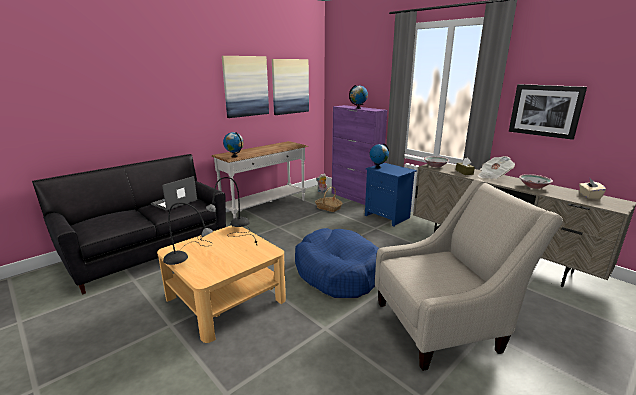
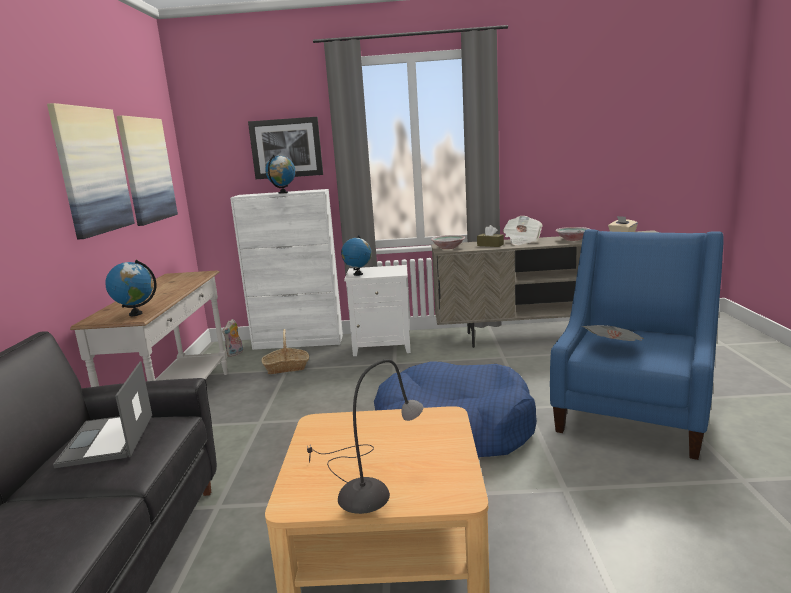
camera: 45 degrees left, 5 degrees down
(237, 233) = (339, 424): grey table lamp -> none
(355, 198) = (299, 342): purple cabinet -> white cabinet
(388, 217) = (383, 346): blue nightstand -> white nightstand
(418, 267) = (613, 348): none -> newspaper
(444, 325) = (633, 413): beige armchair -> blue armchair
(545, 110) = (545, 155): picture -> picture (286, 148)

